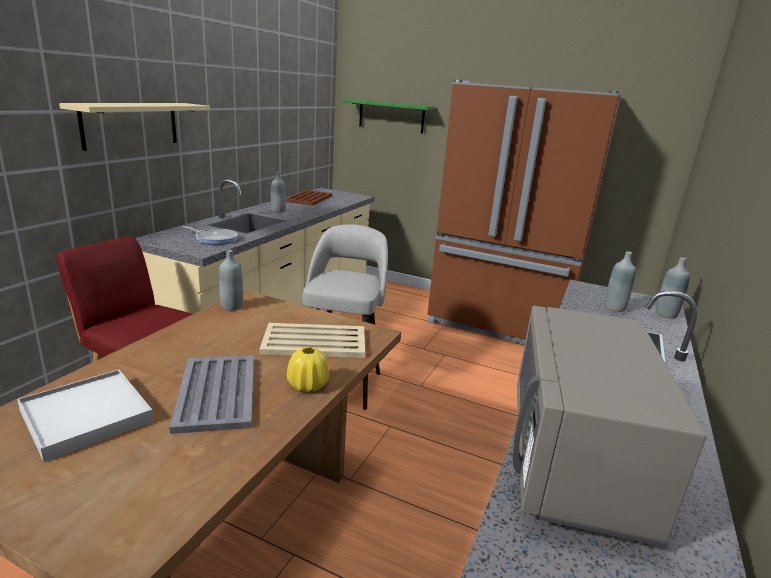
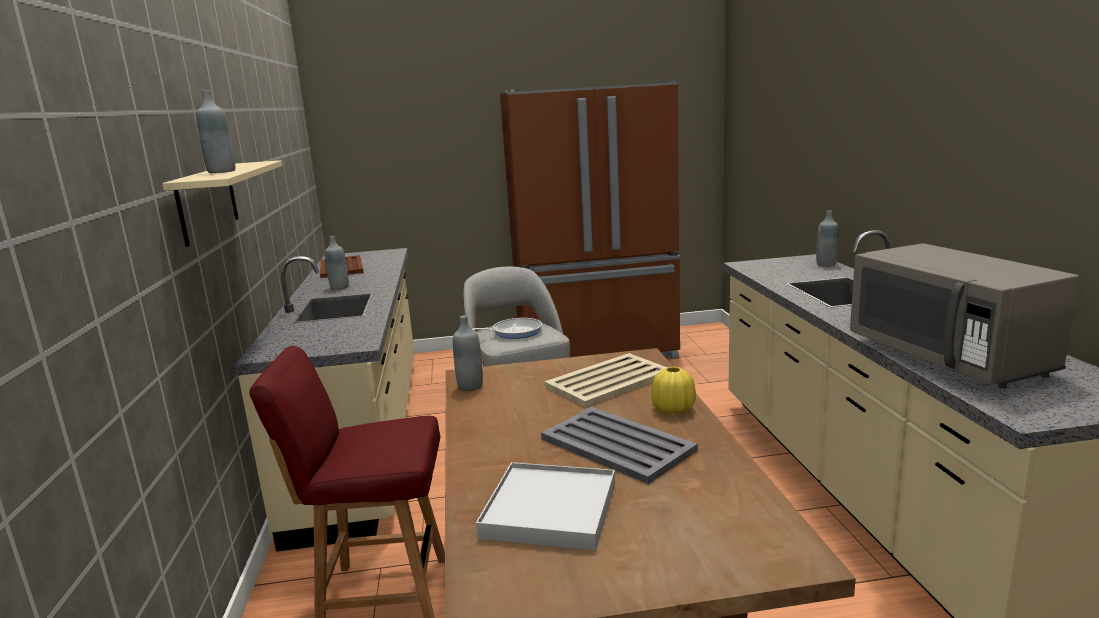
camera: 30 degrees left, 5 degrees down
(215, 239) = (341, 330): frying pan -> frying pan (514, 332)
(391, 116) = (396, 146): green shelf -> none
(614, 308) = (790, 271): grey bottle -> grey bottle (221, 171)

